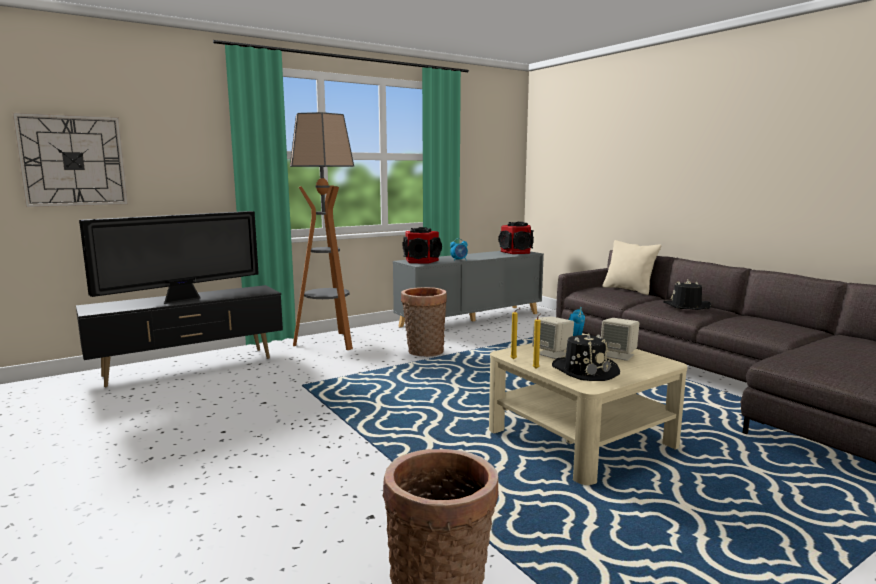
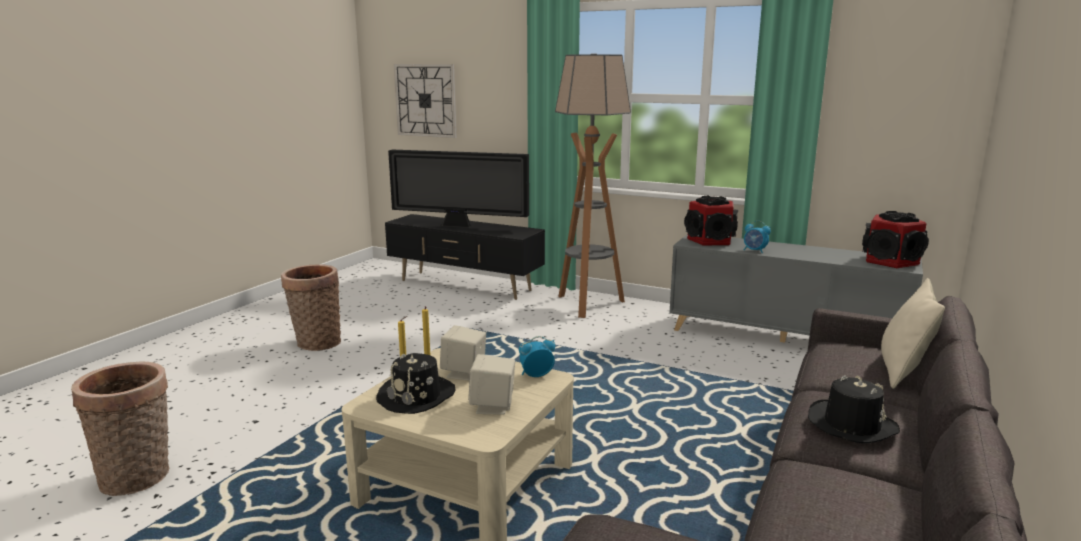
camera: 60 degrees right, 5 degrees up
(424, 352) = (622, 348): basket -> basket (316, 342)

